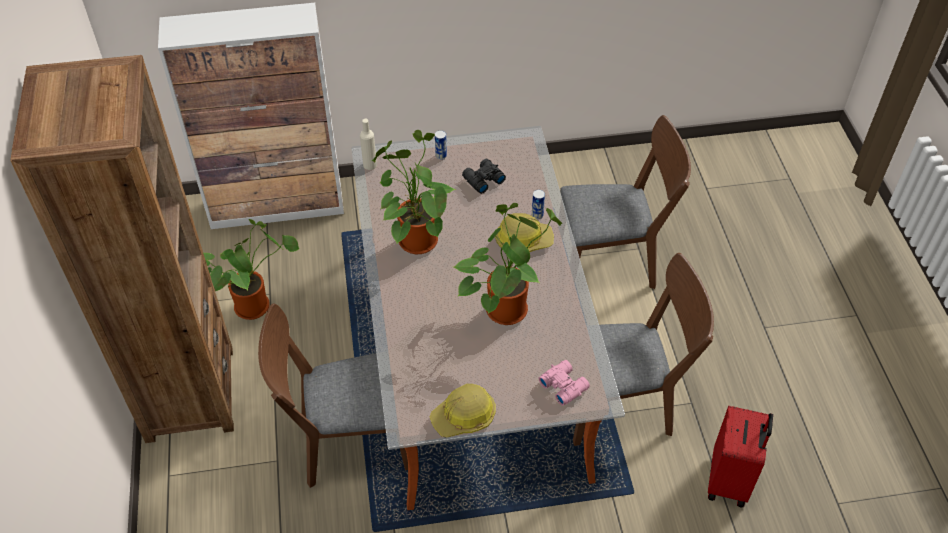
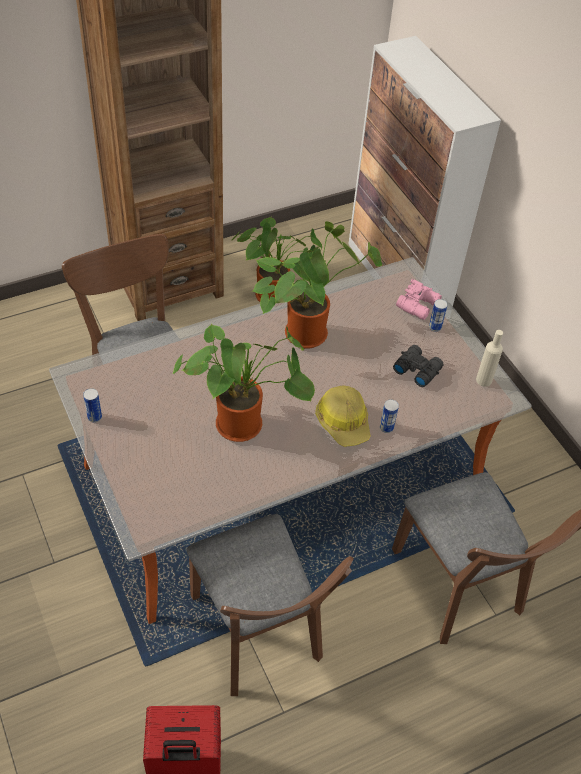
camera: 70 degrees right, 0 degrees up
(370, 165) = (393, 275): beige bottle -> beige bottle (484, 380)
(464, 416) = (94, 417): hard hat -> can
(563, 385) = (153, 494): pink binoculars -> pink binoculars (419, 305)

